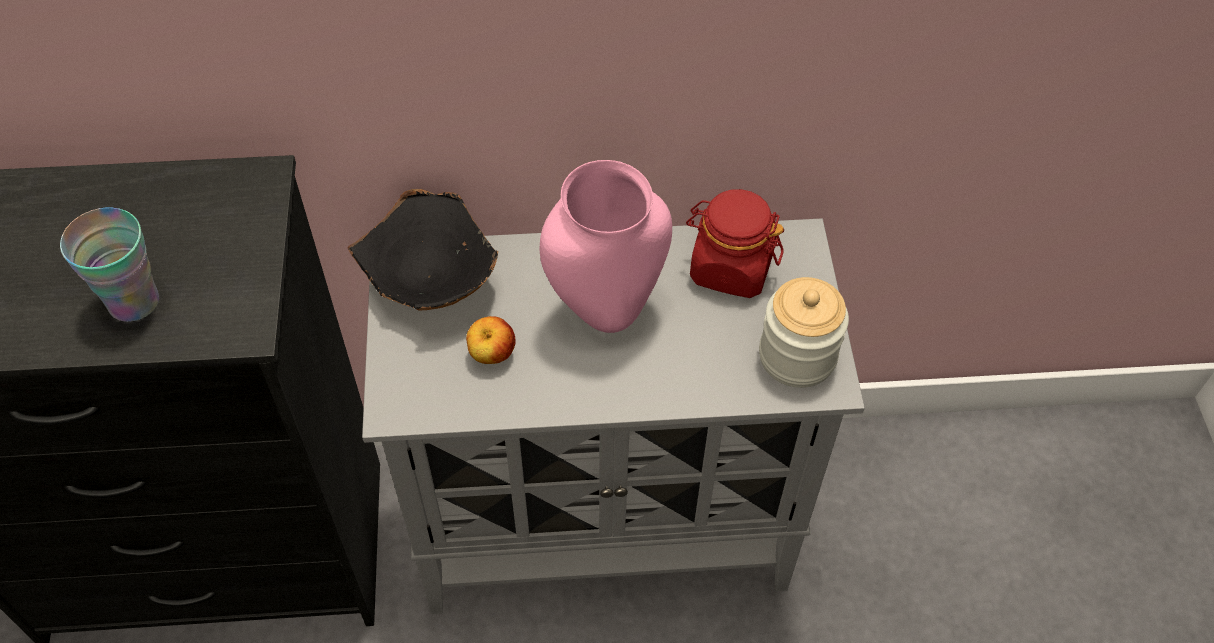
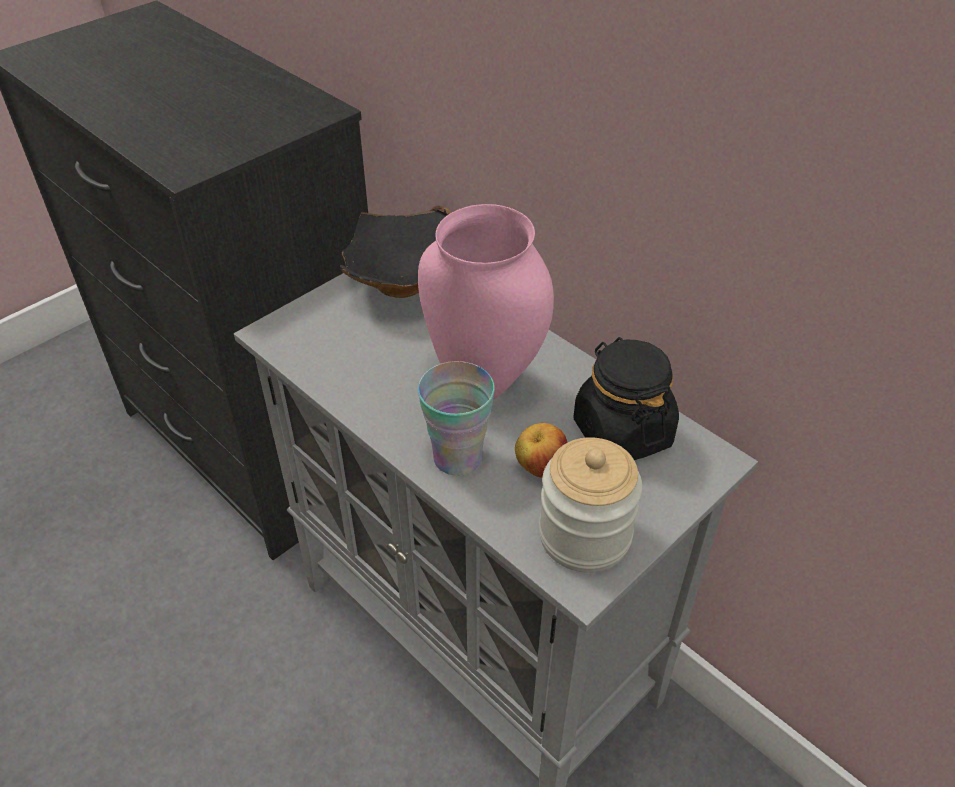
camera: 50 degrees right, 10 degrees down
(134, 302) = (163, 122): cup -> cup (457, 458)
(492, 355) = (372, 351): apple -> apple (540, 468)
(730, 268) = (621, 433): red jar -> black jar

